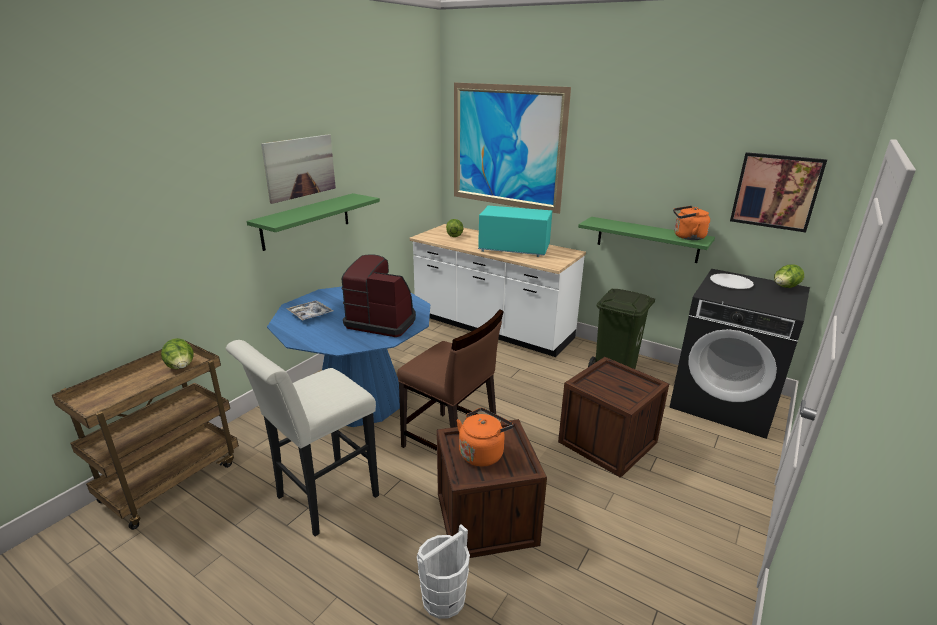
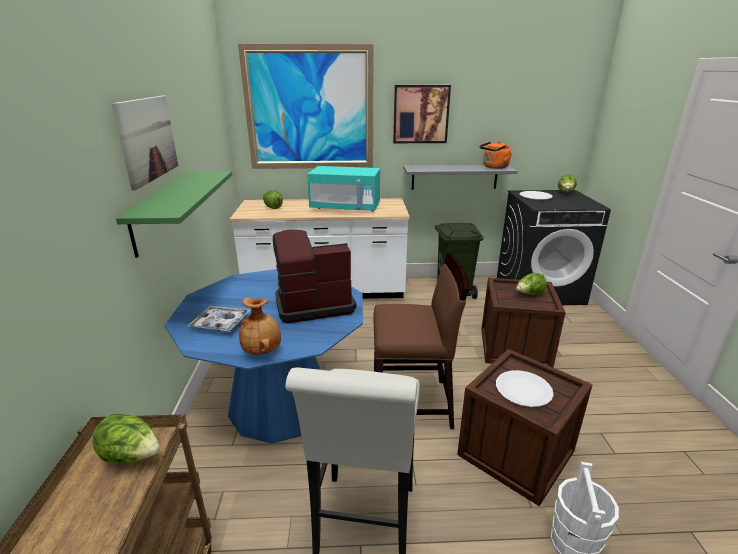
camera: 35 degrees left, 0 degrees up
(308, 340) = (262, 350): none -> brown vase
(482, 453) = (523, 389): orange kettle -> white plate
(514, 249) = (345, 208): turquoise microwave -> turquoise microwave turned 150 degrees counterclockwise
(624, 386) = (529, 294): none -> lettuce
(647, 239) = (454, 177): green shelf -> grey shelf
(776, 191) = (548, 121): picture -> picture (420, 114)

